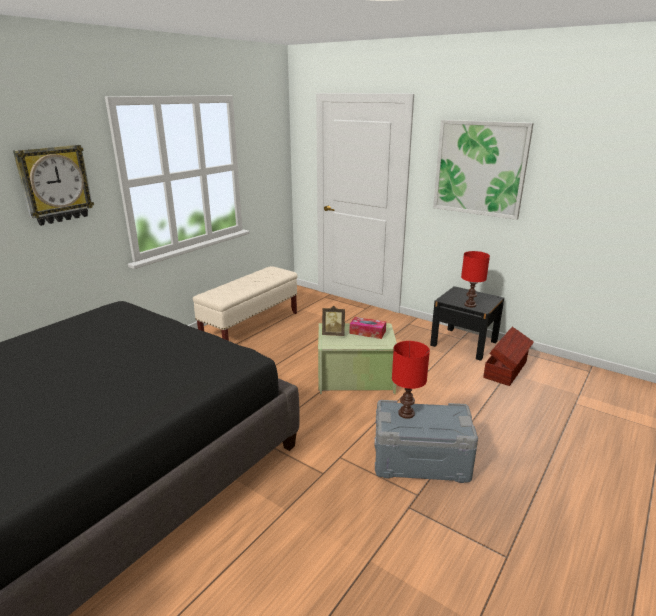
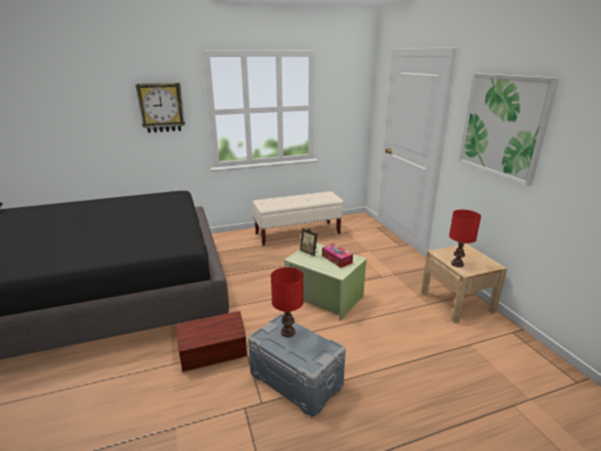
camera: 35 degrees right, 0 degrees up
(464, 343) = (456, 302): black nightstand -> beige nightstand
(506, 370) = (472, 341): brown storage box -> brown storage box (214, 354)

